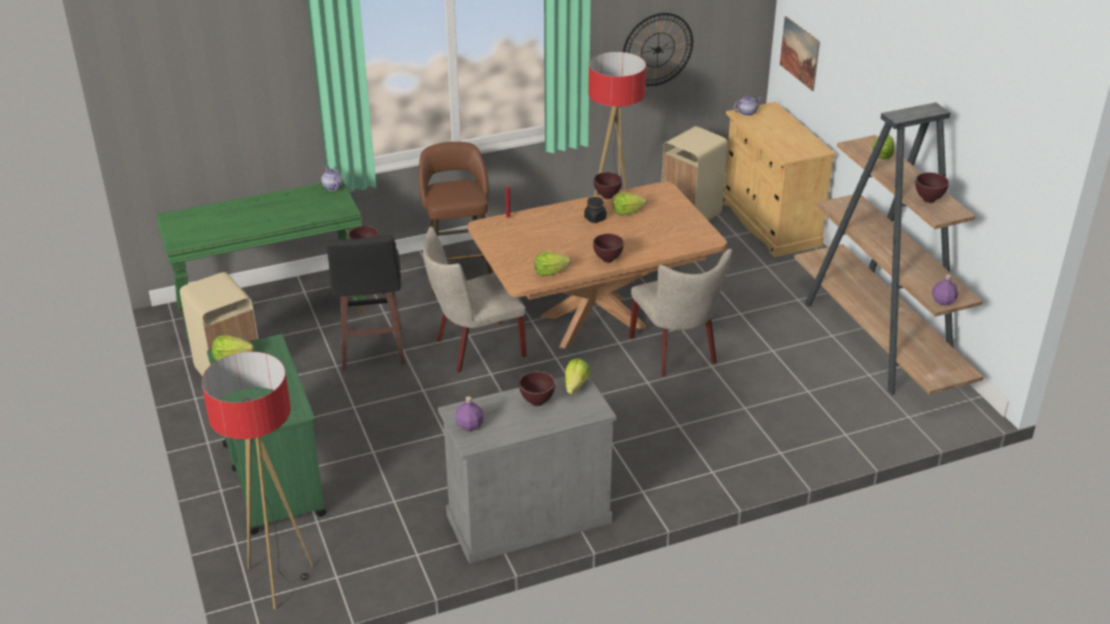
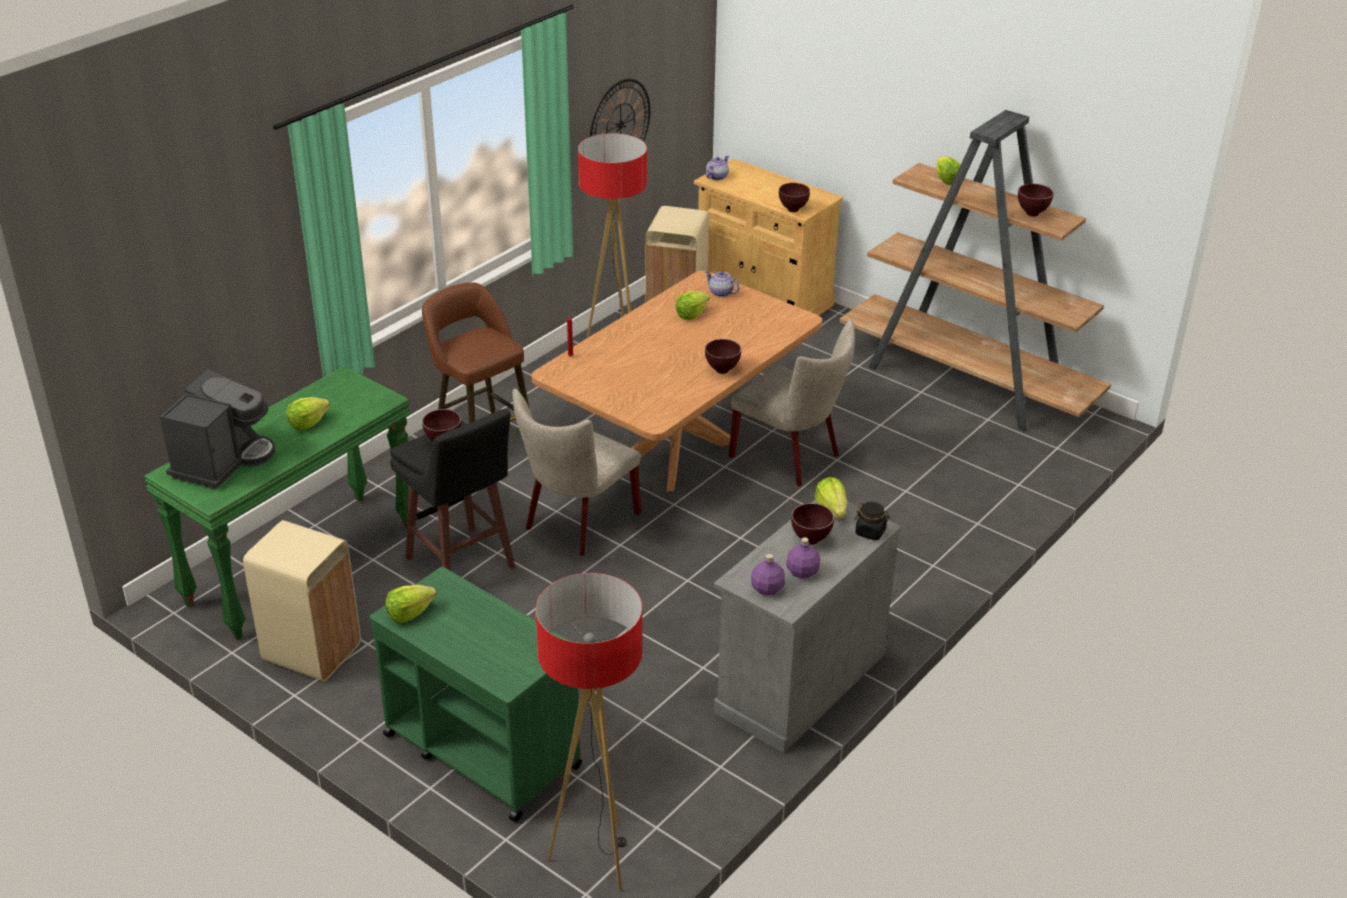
camera: 30 degrees left, 0 degrees up
(208, 219) = (222, 461): none -> coffee machine
(332, 187) = (343, 378): teapot -> teapot (721, 293)
(550, 272) = (675, 401): lettuce -> lettuce (307, 423)
(595, 218) = (665, 331): black jar -> black jar (870, 532)
(606, 197) = (653, 304): brown bowl -> brown bowl (792, 210)
(799, 53) = (765, 96): picture -> none
(943, 301) = (1072, 316): purple bottle -> purple bottle (802, 573)

